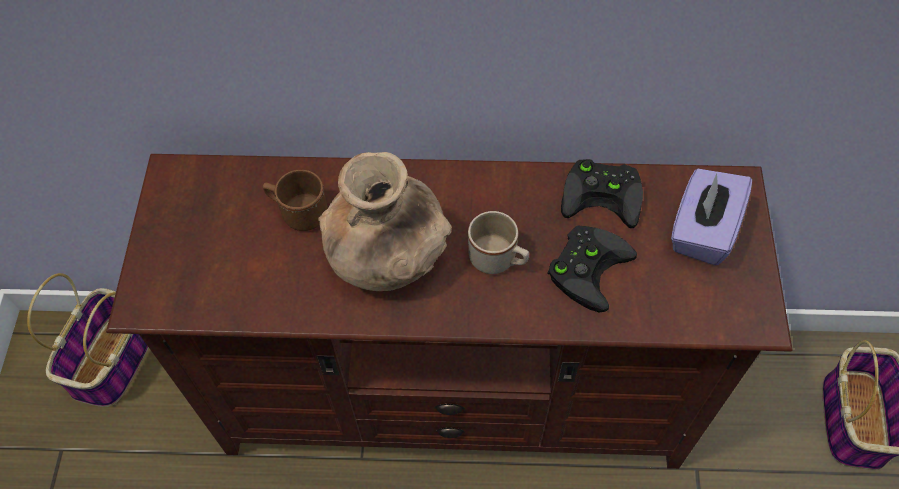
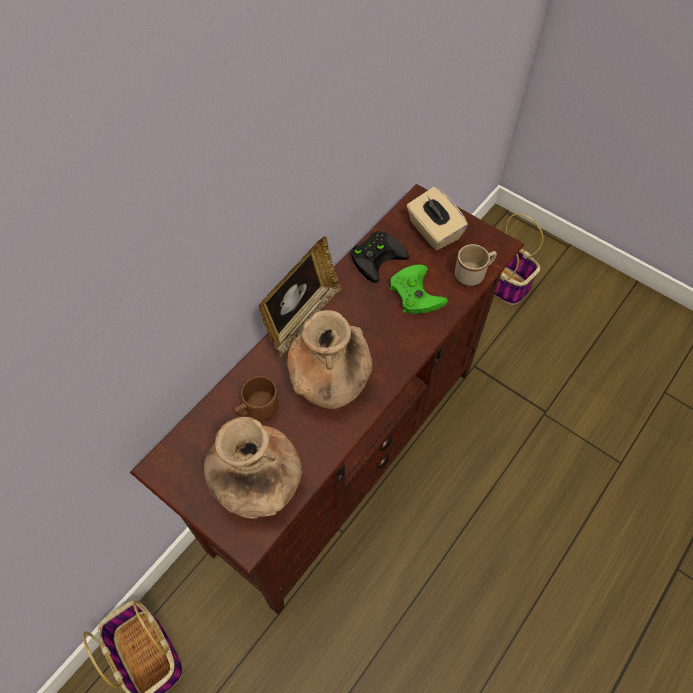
camera: 55 degrees left, 0 degrees up
(210, 271) = (257, 484): none -> brown vase
(449, 177) = (302, 318): none -> picture frame
(498, 260) = (376, 329): beige mug -> beige mug (473, 274)
(587, 266) = (413, 292): black game controller -> green game controller
(702, 230) = (433, 231): purple tissue box -> beige tissue box

